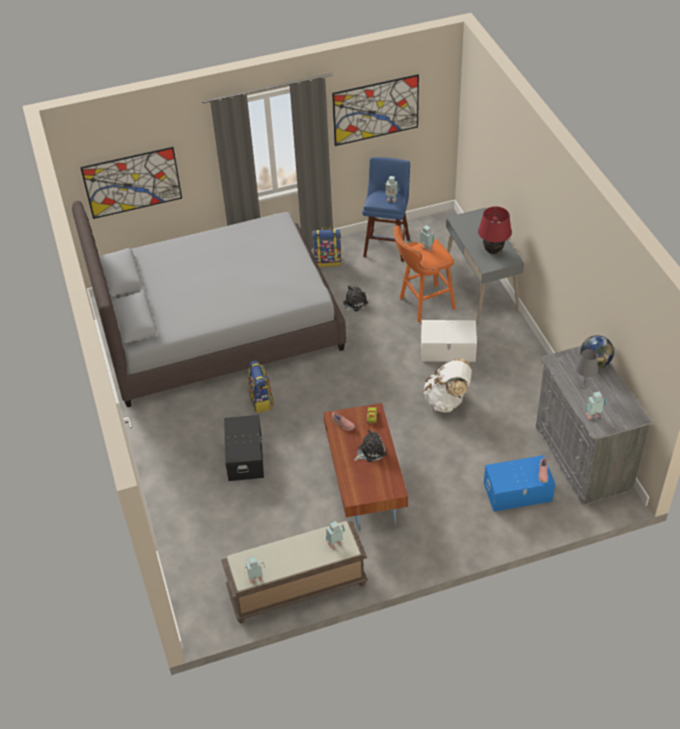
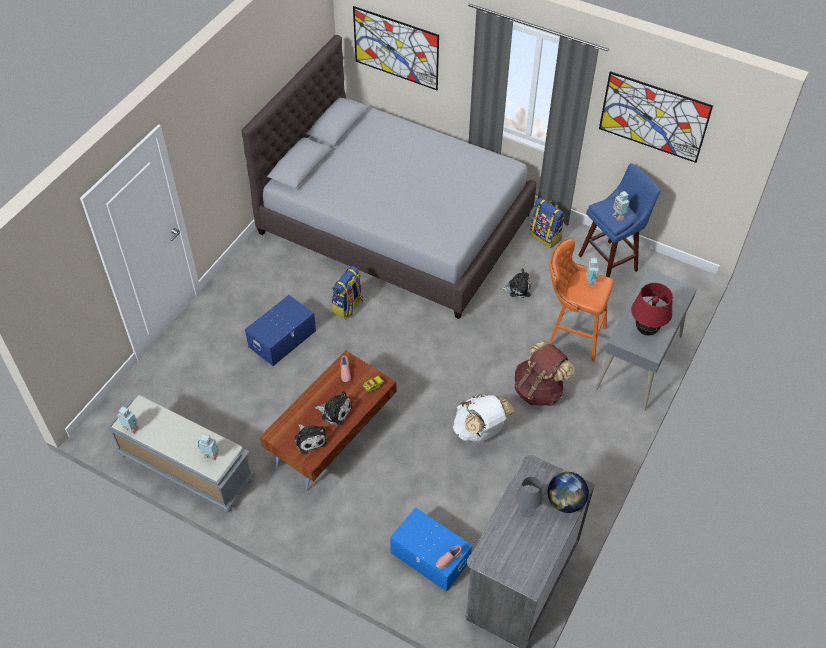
camera: 45 degrees right, 5 degrees up
(246, 456) = (283, 339): black storage box -> blue storage box
(296, 588) = (185, 468): brown bench -> grey bench
(379, 480) = (310, 439): none -> plush toy
(448, 350) = (539, 390): white storage box -> brown backpack
(593, 416) = (494, 545): toy robot -> none

